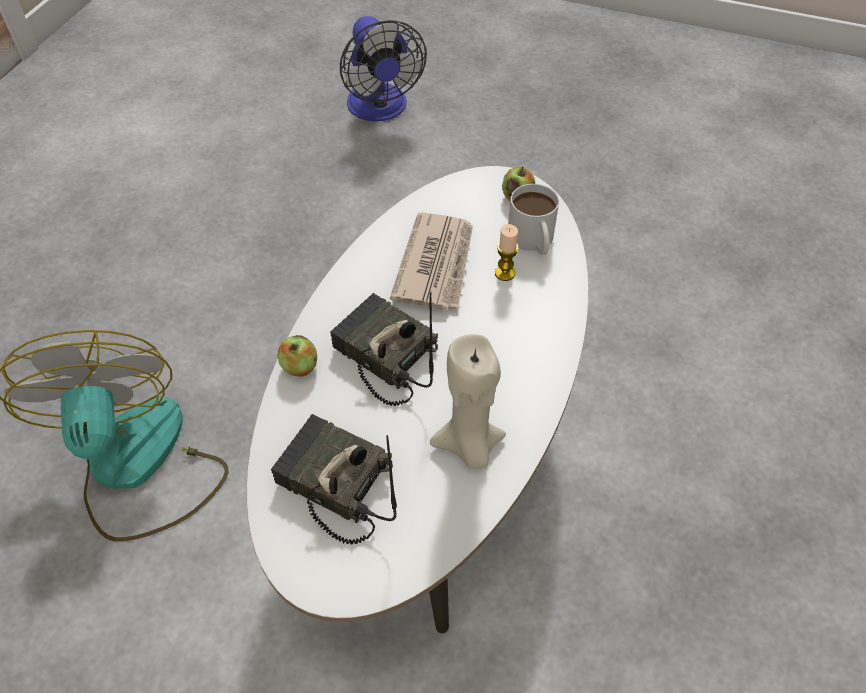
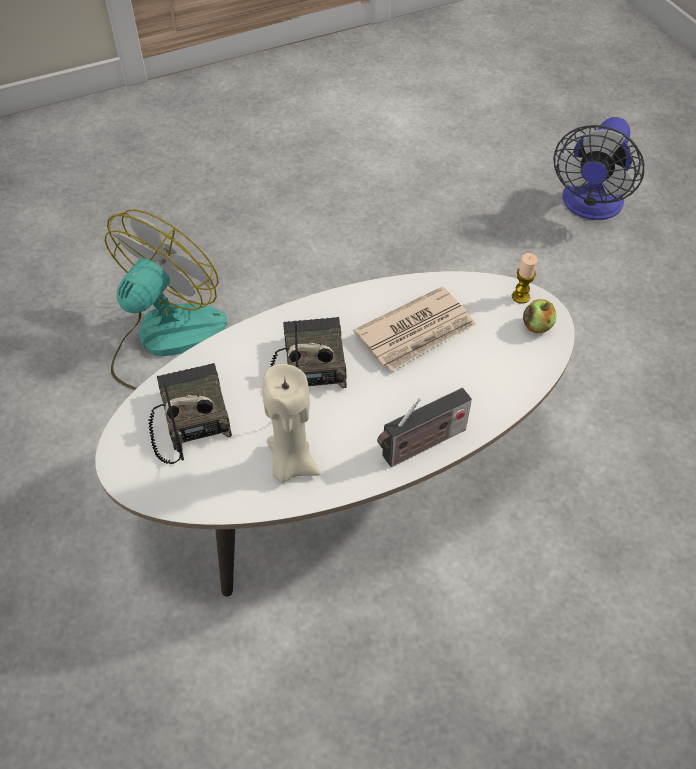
camera: 45 degrees right, 0 degrees up
(300, 367) = (253, 333): apple -> none
(505, 273) = (456, 373): candle -> candle (520, 297)
(533, 241) = (507, 366): white mug -> none
(547, 348) = (421, 445): none -> radio

